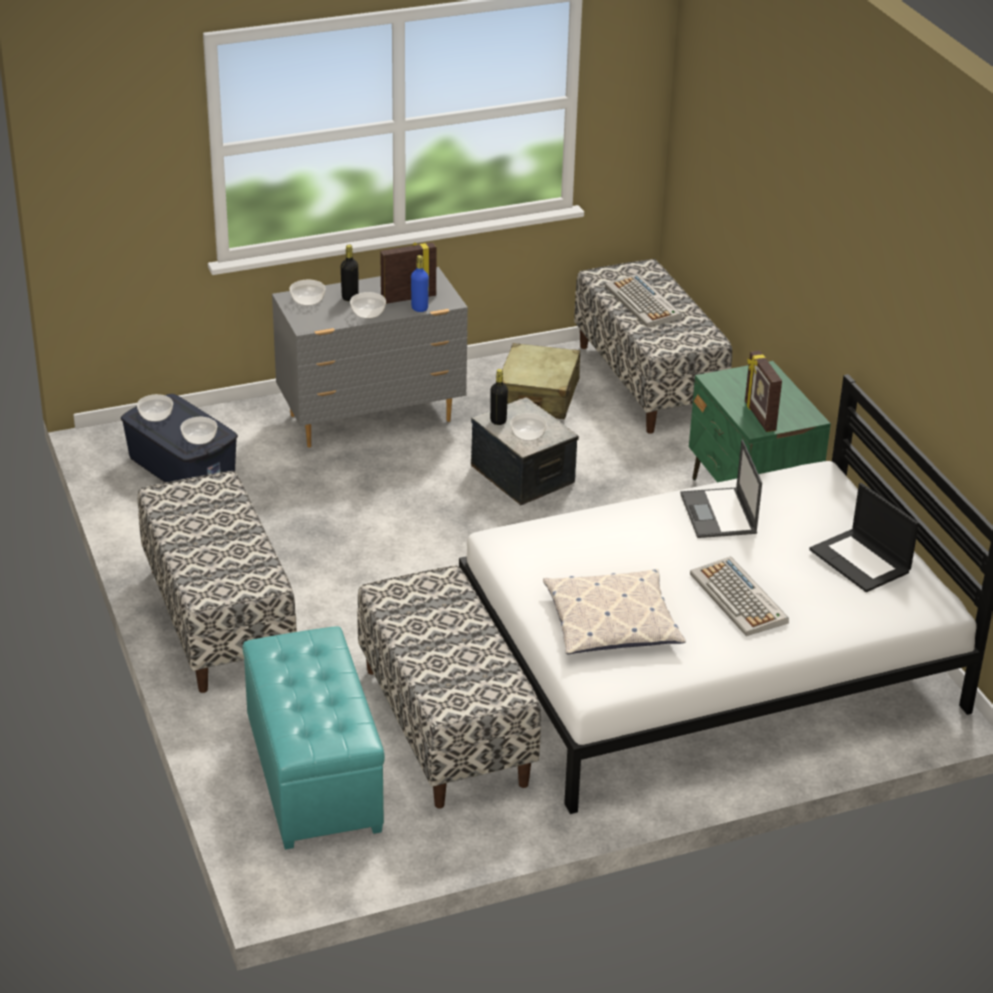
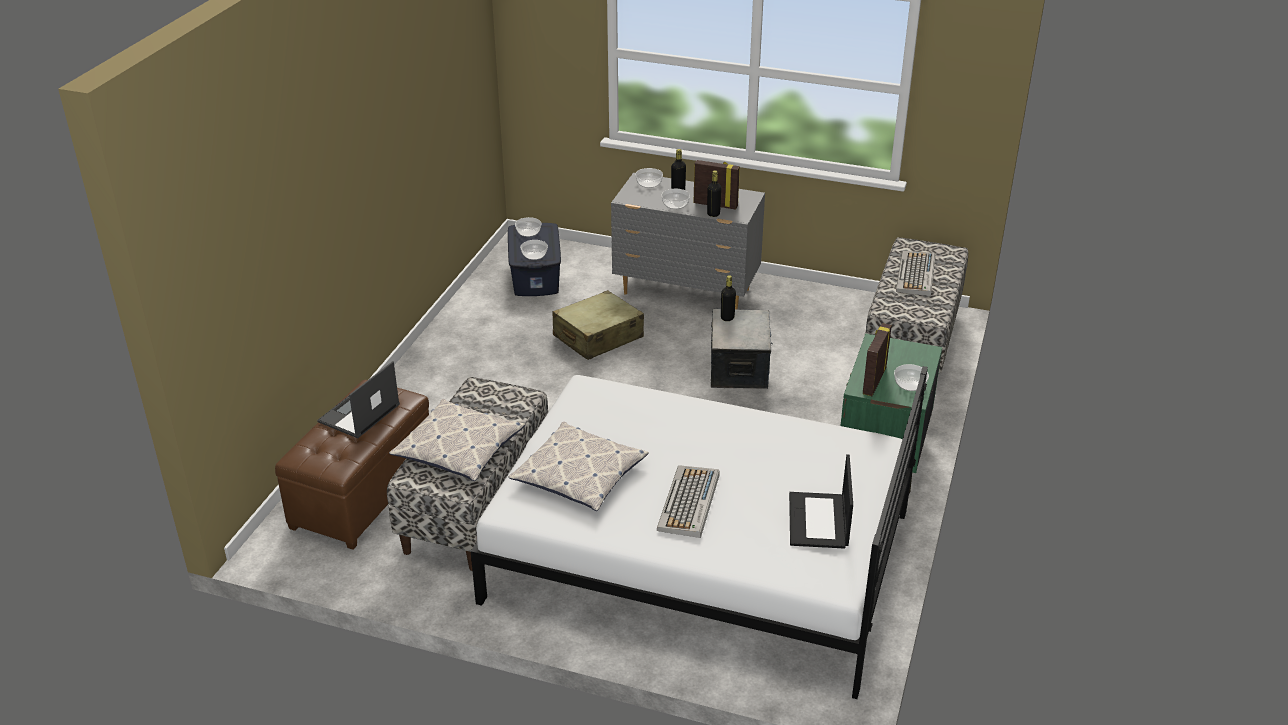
camera: 40 degrees right, 0 degrees up
(217, 620) = (435, 374): bench -> none
(315, 775) = (364, 493): turquoise ottoman -> brown ottoman
(419, 308) = (713, 214): blue bottle -> black bottle
(454, 658) = (459, 449): none -> pillow
(527, 435) = (735, 335): bowl -> bowl (909, 384)
(537, 396) = (817, 321): beige suitcase -> beige suitcase (597, 337)
(719, 514) = (758, 438): laptop -> laptop (358, 414)

